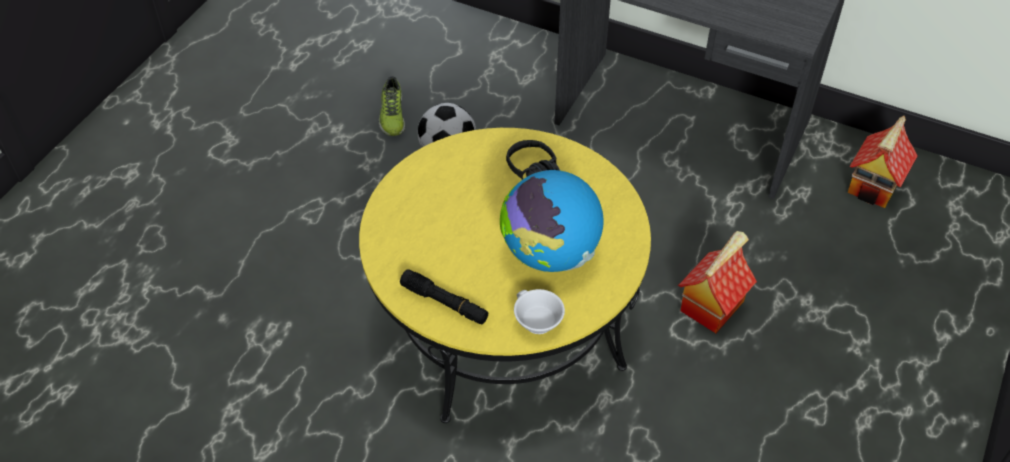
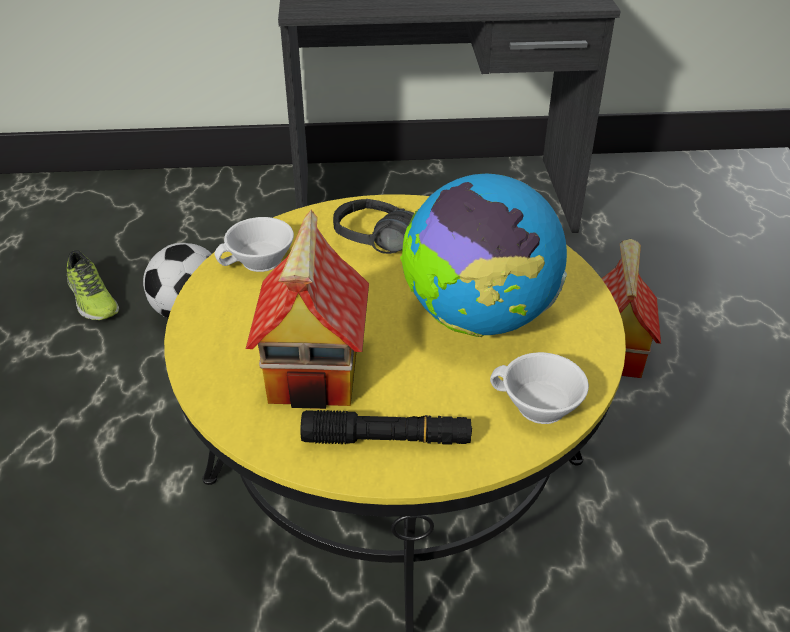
camera: 30 degrees left, 10 degrees down
(454, 160) = (260, 262): none -> white cup
(874, 187) = (655, 192): toy house -> toy house (316, 372)

